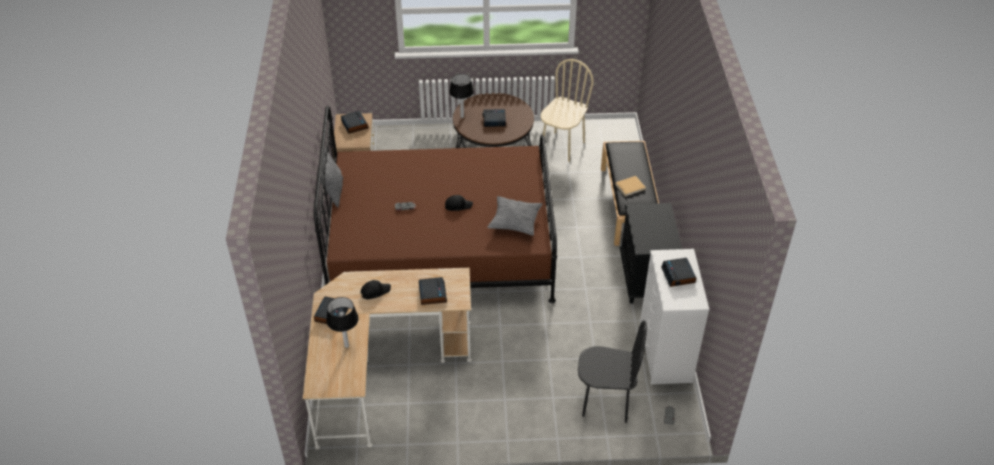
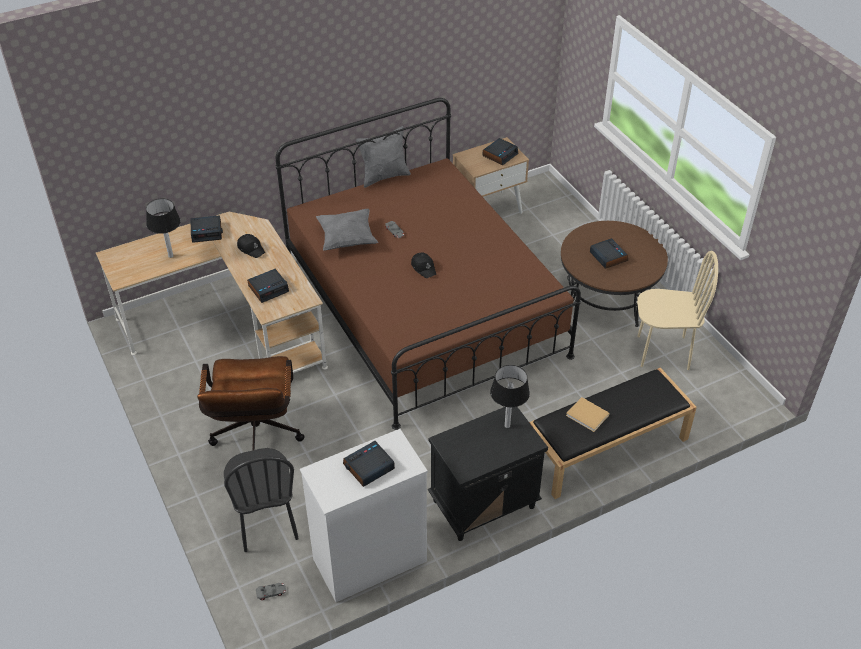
camera: 65 degrees right, 0 degrees up
(462, 116) = (593, 230): table lamp -> table lamp (507, 425)
(515, 223) = (424, 321): grey pillow -> grey pillow (347, 239)
(518, 385) = (256, 438): none -> brown office chair

